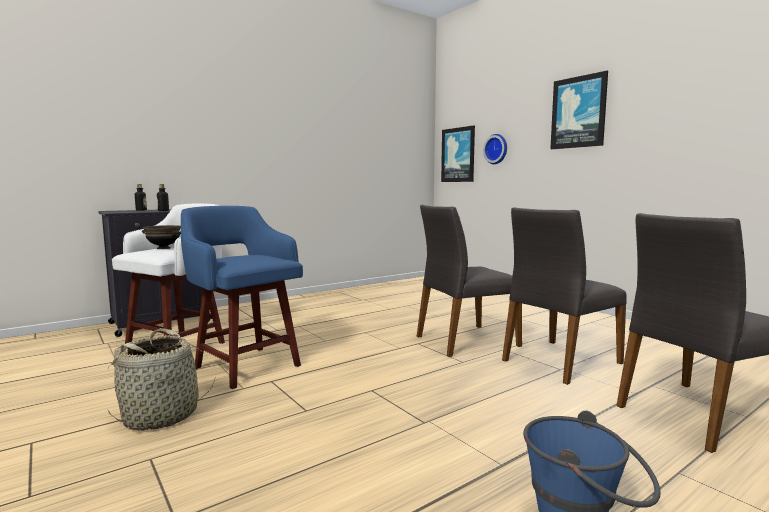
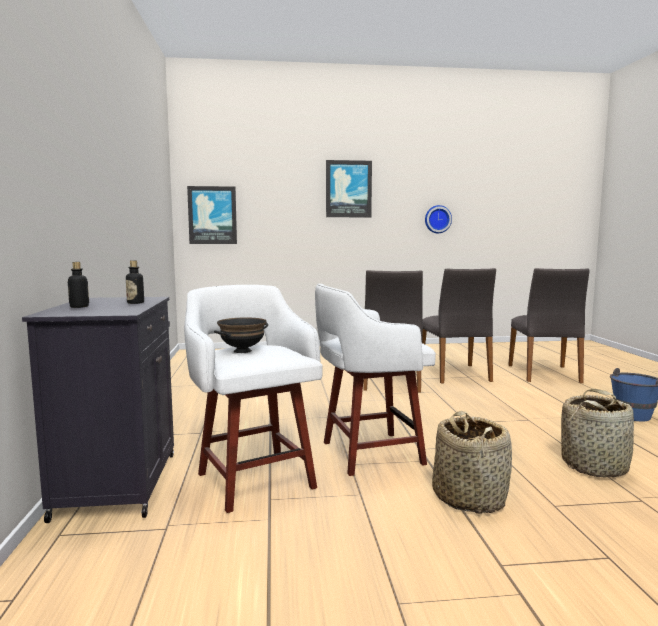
camera: 60 degrees left, 0 degrees up
(245, 365) = (368, 453): blue stool -> white stool
(280, 480) = (595, 466): none -> basket
(497, 149) = (265, 213): wall clock -> wall clock (437, 219)

